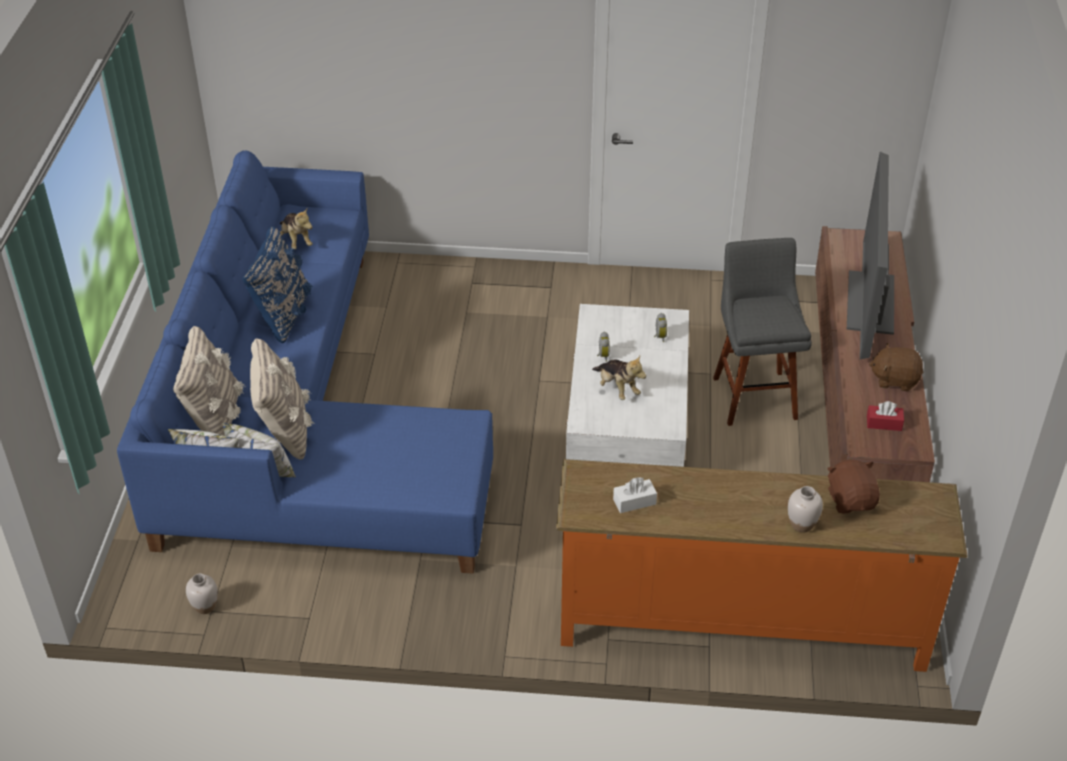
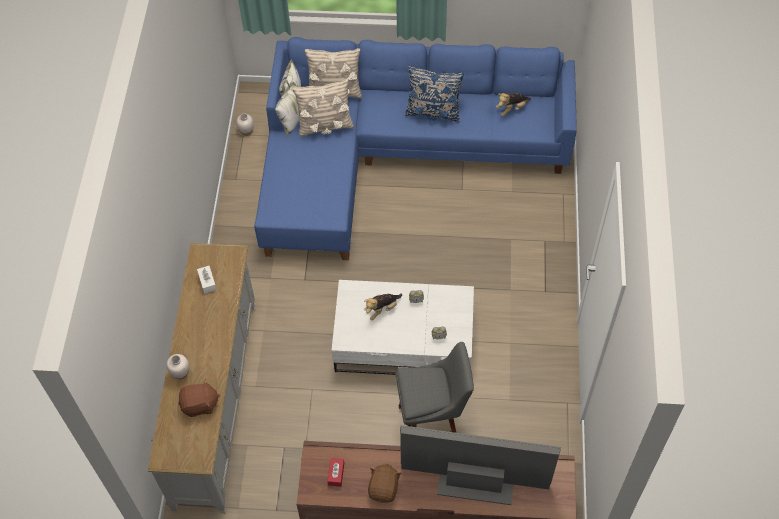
camera: 90 degrees right, 15 degrees up
(741, 623) = (217, 402): orange cabinet -> grey cabinet

